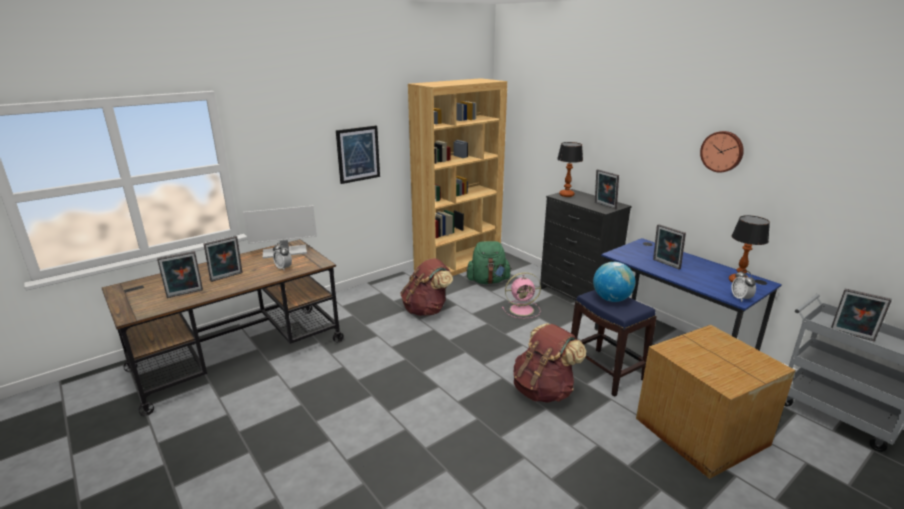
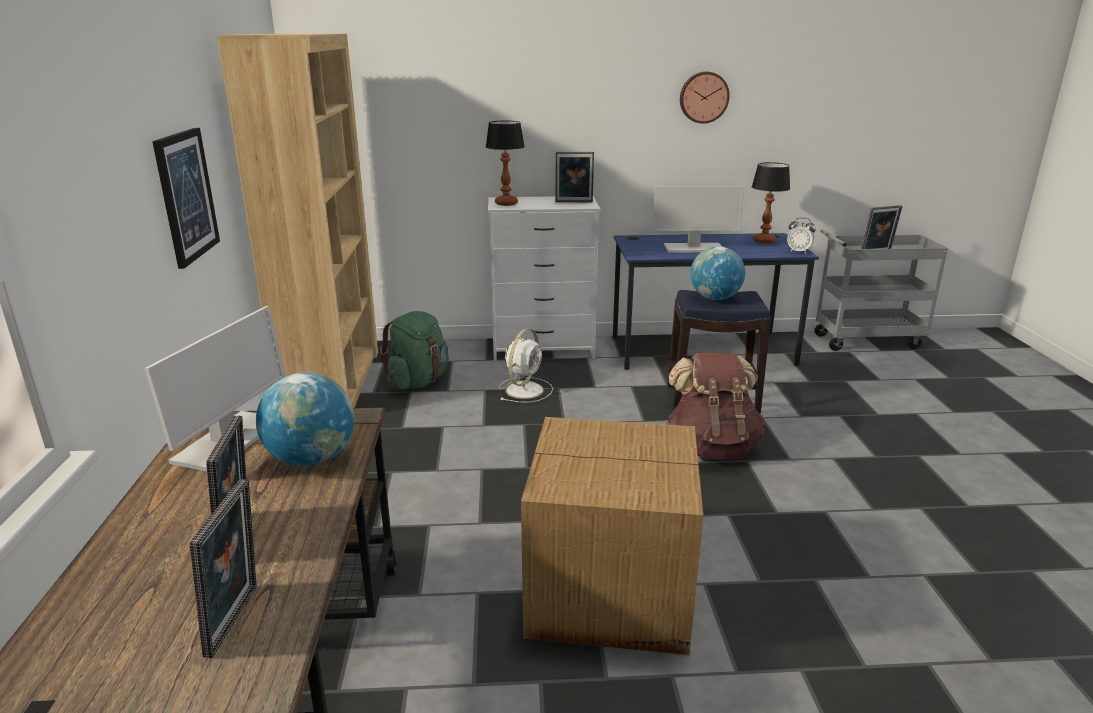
camera: 55 degrees left, 0 degrees up
(283, 268) = (312, 459): alarm clock -> globe
(427, 310) = (421, 455): brown backpack -> none
(522, 309) = (525, 389): pink fan -> white fan
(576, 296) = (543, 348): black dresser -> white dresser
(665, 264) = (693, 248): picture frame -> monitor
(701, 433) = (849, 400): cardboard box -> cardboard box (612, 592)

